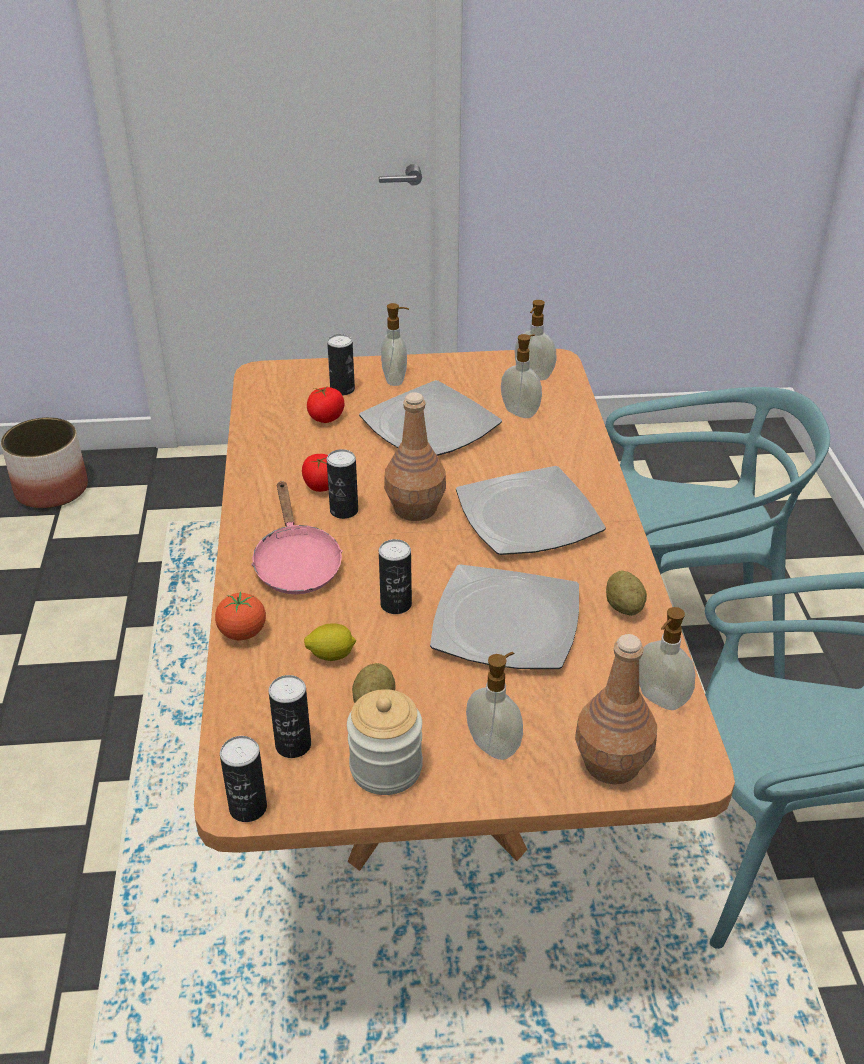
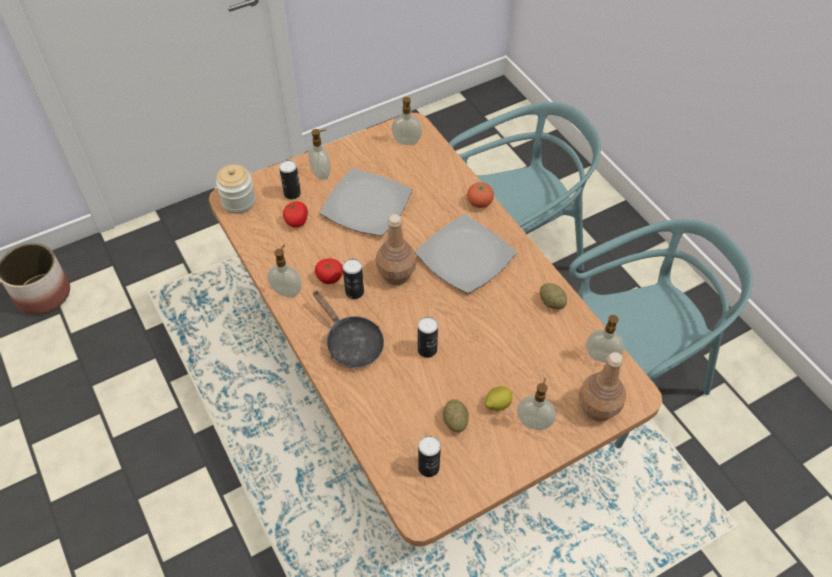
camera: 25 degrees left, 15 degrees up
(242, 633) = (351, 405): tomato -> tomato (479, 203)
(248, 807) = (429, 516): can -> none
(296, 564) = (351, 343): pink frying pan -> black frying pan
(331, 655) = (412, 399): lemon -> lemon (497, 404)
(386, 768) = (487, 460): jar -> jar (239, 201)
(507, 622) = (496, 337): plate -> none
(520, 412) = (415, 175): soap dispenser -> soap dispenser (287, 291)

